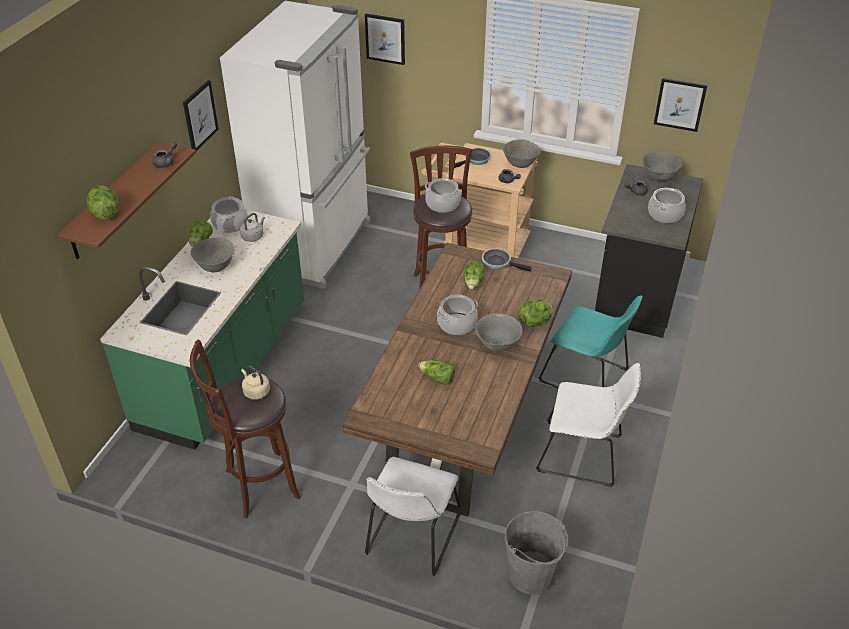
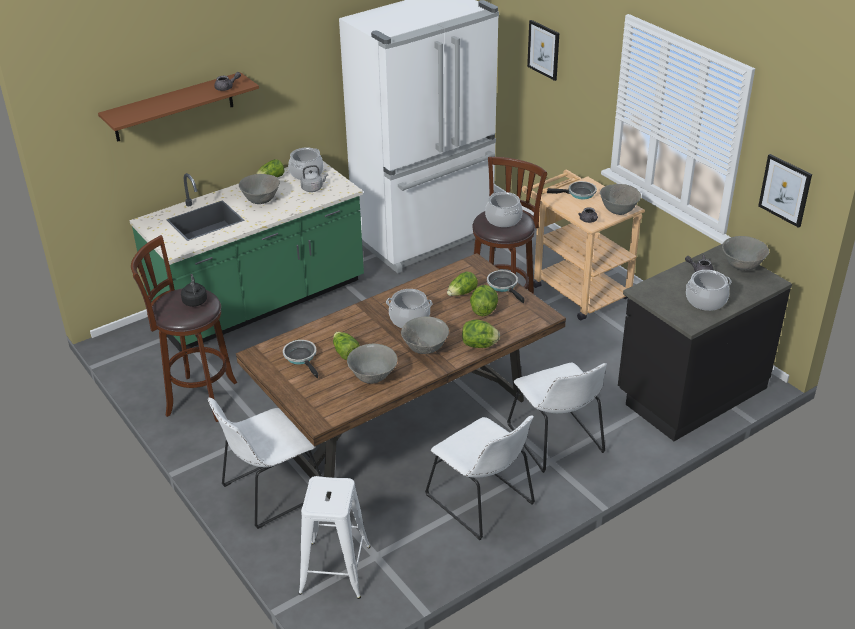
camera: 35 degrees right, 5 degrees down
(105, 214) = (143, 109): lettuce -> lettuce (483, 310)
(200, 116) = (302, 65): picture -> none
(255, 391) = (195, 301): beige kettle -> black kettle
(405, 400) = (301, 357): none -> frying pan
(484, 389) = (373, 377): none -> grey bowl
(531, 574) = (335, 569): grey bucket -> white stool
(587, 377) = (557, 441): turquoise chair -> white chair

